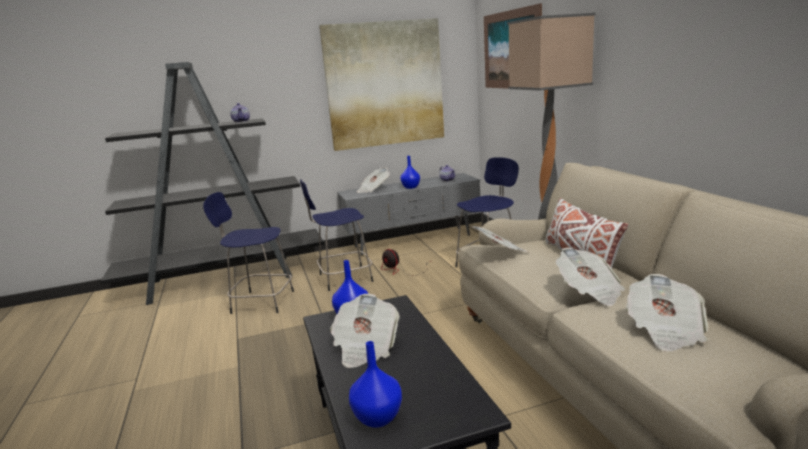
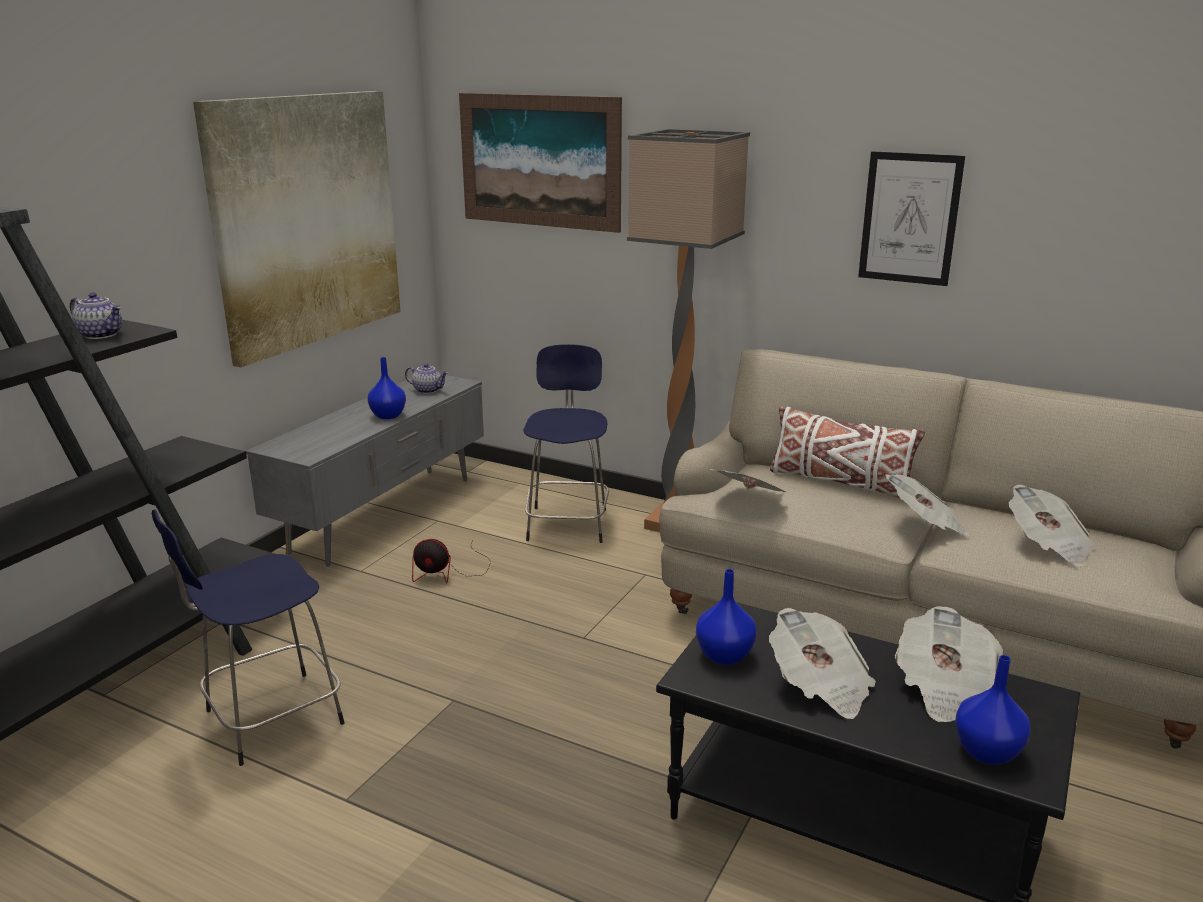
camera: 45 degrees left, 5 degrees up
(343, 278) = (365, 618): blue stool -> none
(373, 189) = (321, 433): newspaper -> newspaper (945, 689)
(687, 63) = (909, 218): none -> picture

